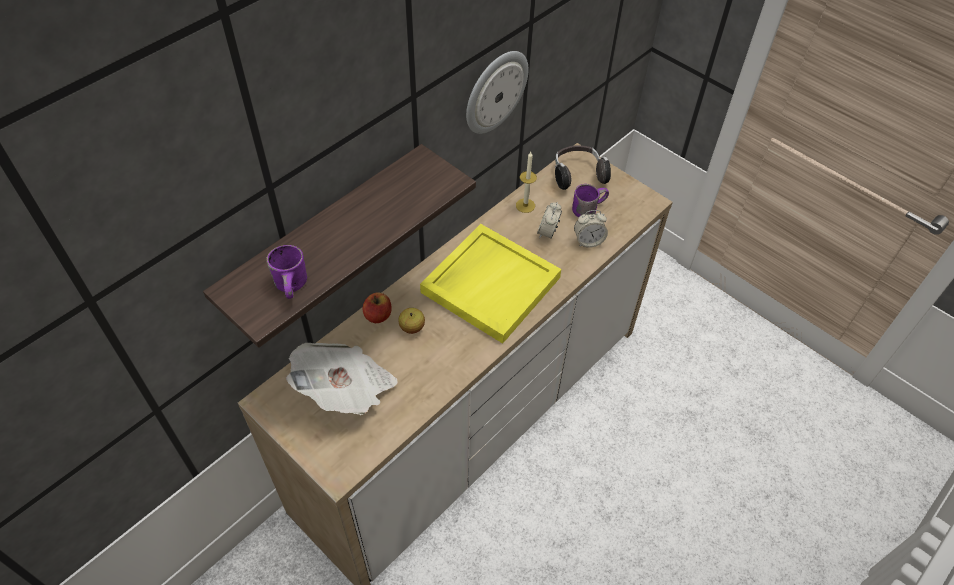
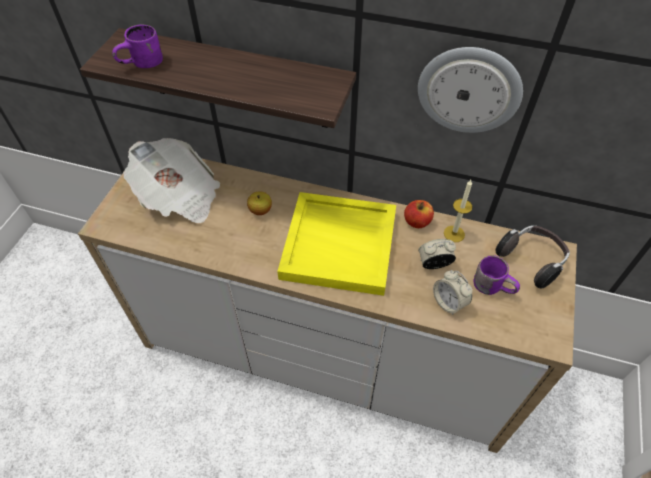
camera: 65 degrees right, 0 degrees up
(378, 315) = (260, 185): apple -> apple (417, 222)

